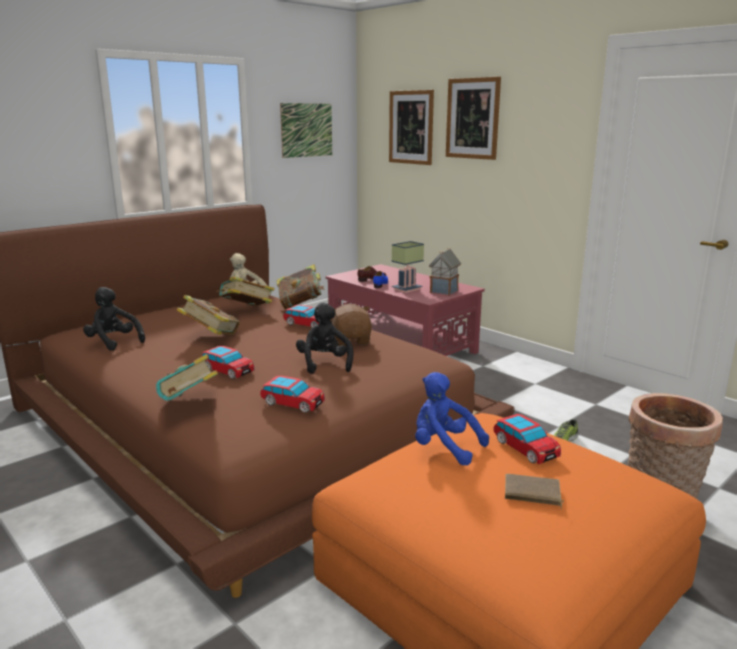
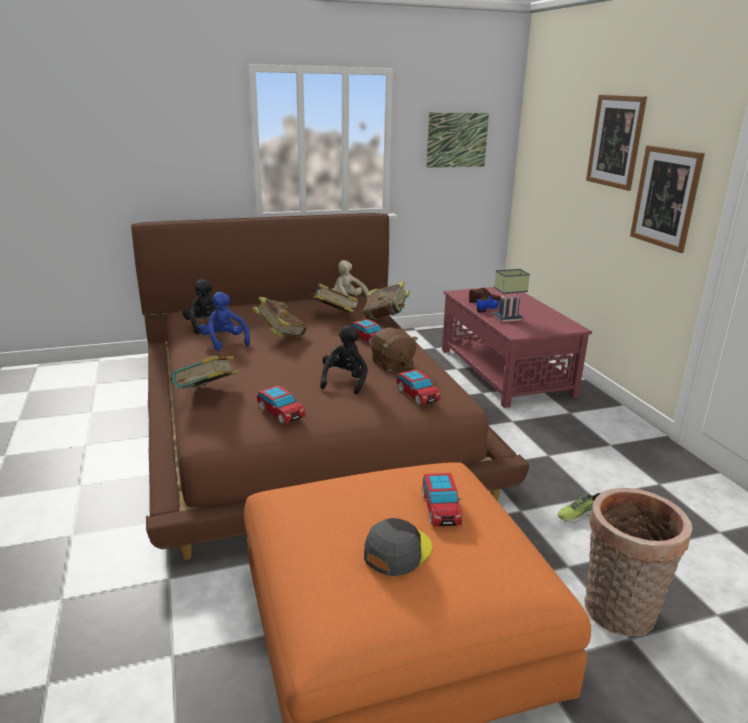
camera: 25 degrees right, 5 degrees up
(227, 370) = (261, 371): toy car -> toy car (417, 395)
(351, 341) = (392, 364): brown plush toy -> brown plush toy turned 135 degrees clockwise
(411, 127) = (562, 144): picture -> picture (665, 197)
(444, 291) = (543, 327): toy house -> none
(444, 448) = (369, 486): blue plush toy -> blue plush toy (224, 342)
(532, 494) = (397, 551): brown book -> grey cap

